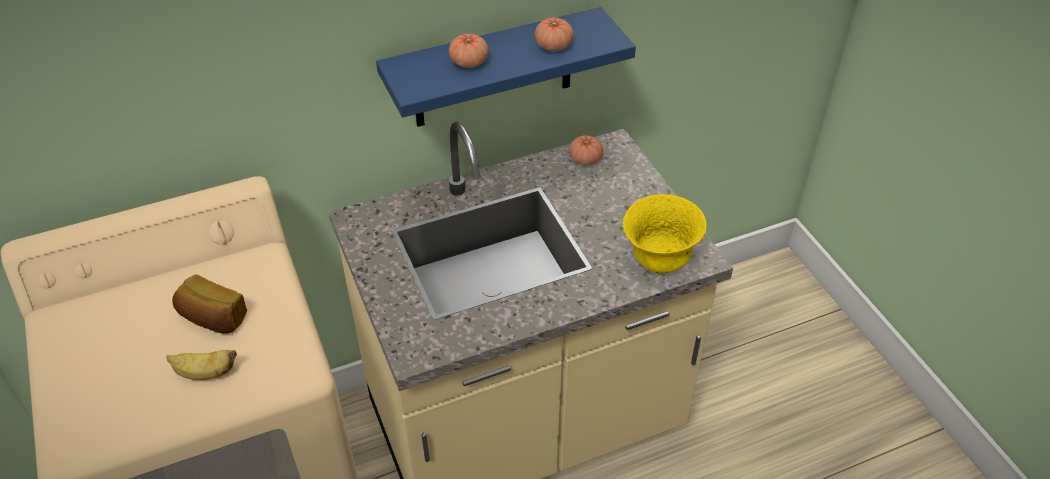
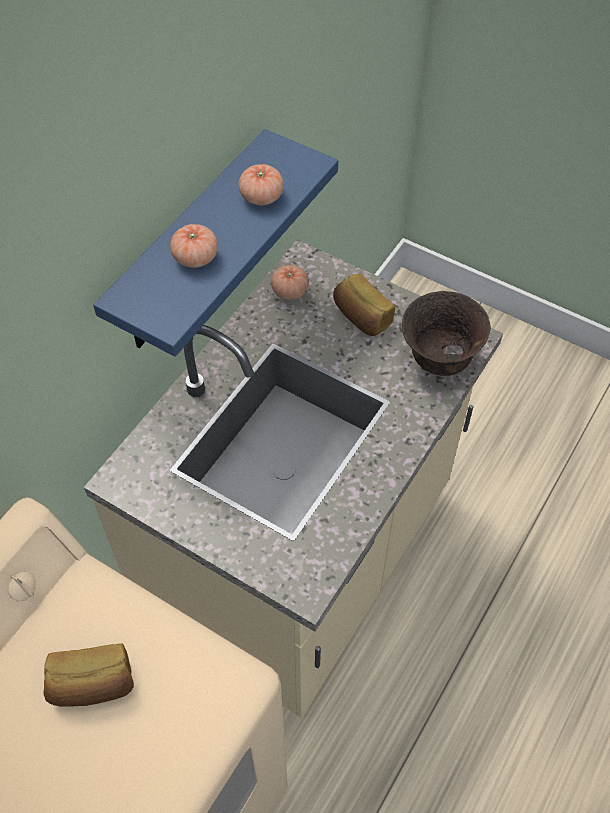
camera: 35 degrees left, 10 degrees up
(205, 373) = (143, 750): banana -> none
(624, 201) = (361, 317): none -> bread
(659, 261) = (439, 361): yellow bowl -> brown bowl

